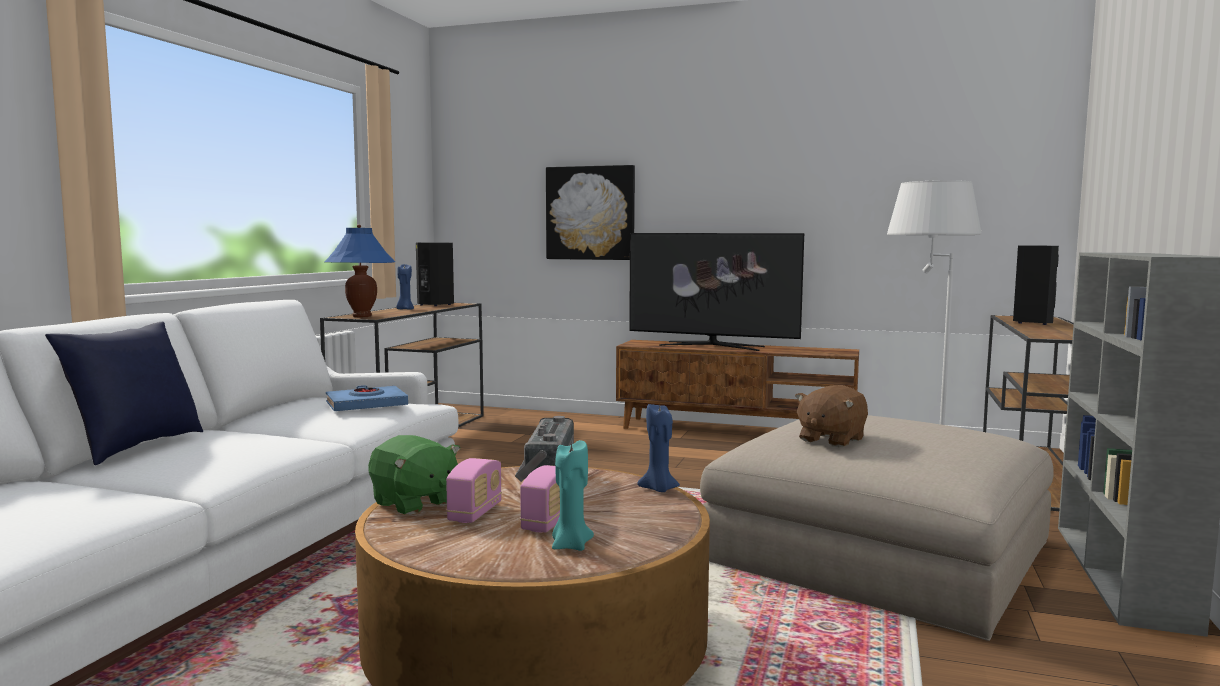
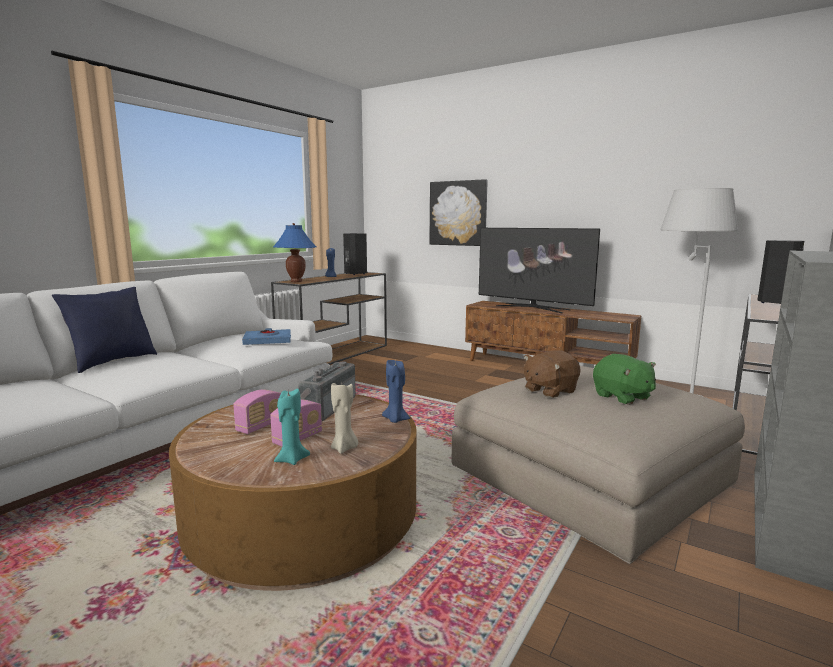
camera: 15 degrees right, 5 degrees up
(414, 503) = (232, 414): green plush toy -> green plush toy (622, 397)
(628, 526) = (344, 448): none -> beige candle

